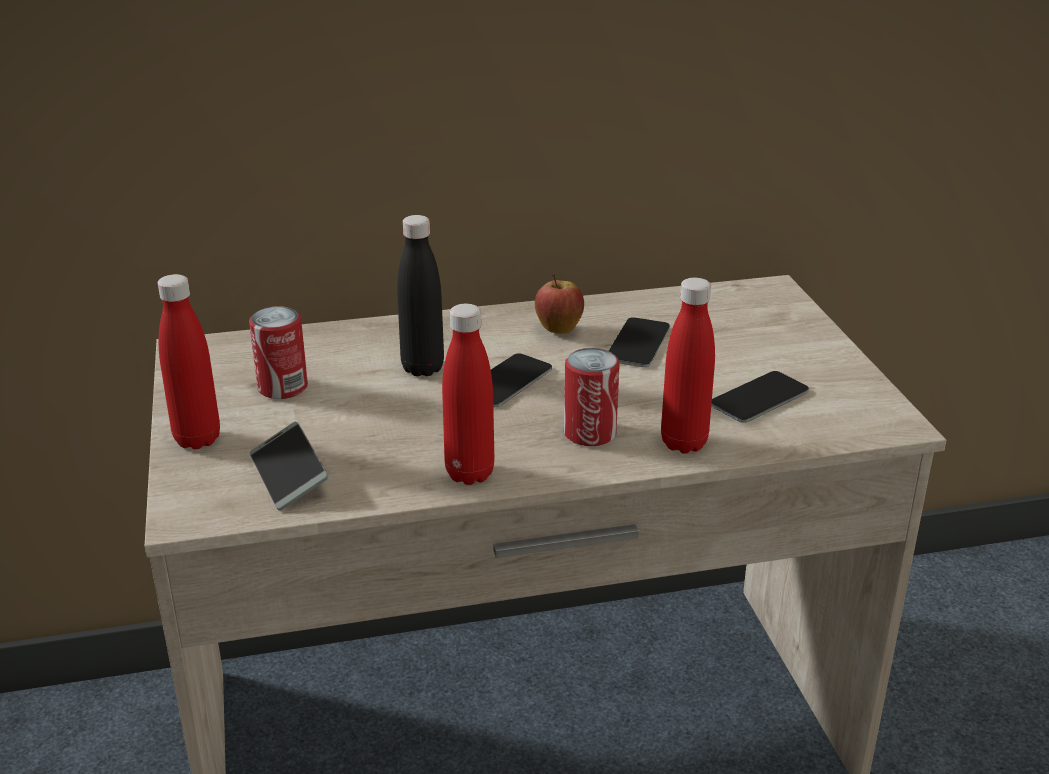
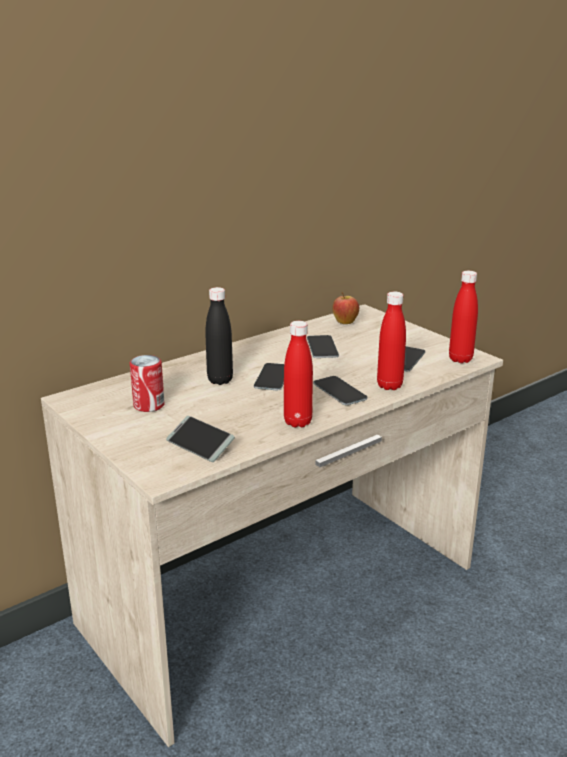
camera: 25 degrees left, 5 degrees down
(197, 439) = (125, 440): red bottle -> red bottle (460, 359)
(559, 330) = (275, 349): apple -> apple (345, 323)
(590, 433) = (339, 391): can -> phone

